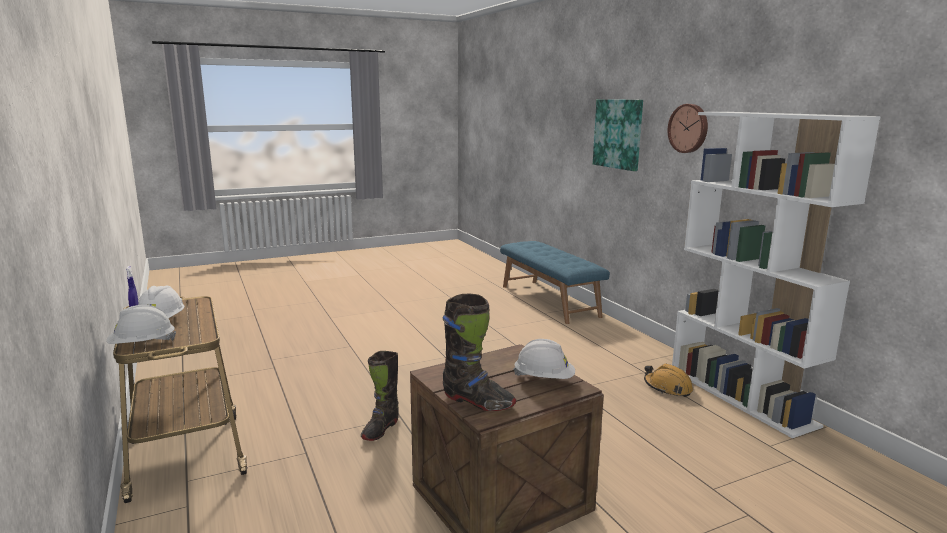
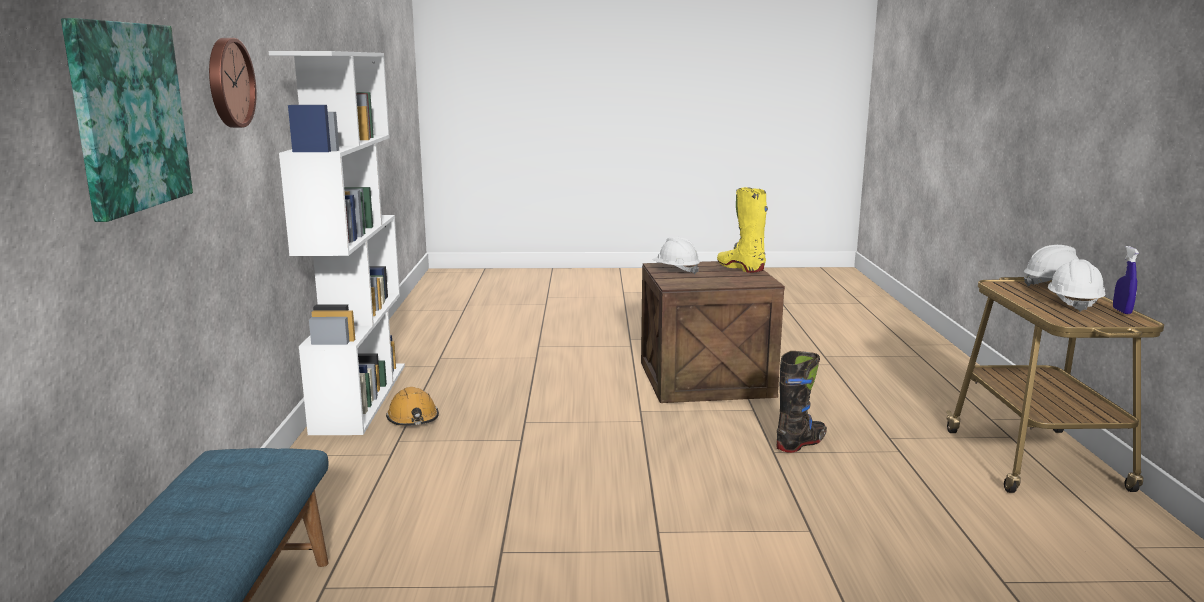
camera: 155 degrees left, 0 degrees up
(477, 402) = (740, 268): black boot -> yellow boot

